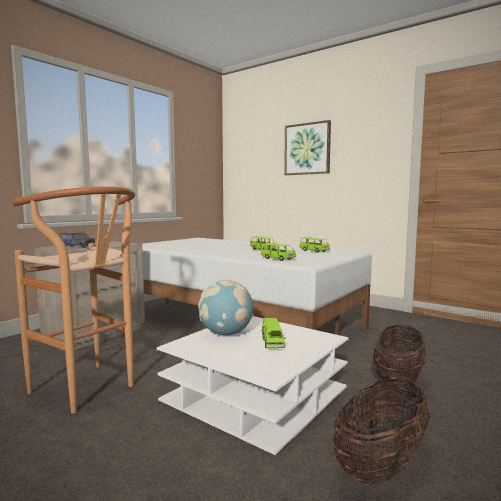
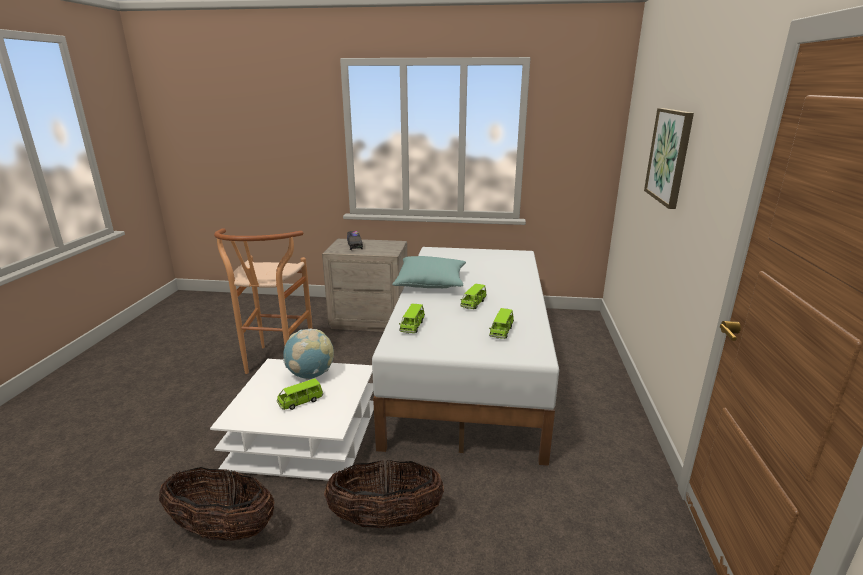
camera: 60 degrees right, 15 degrees up
(205, 250) = (431, 283): none -> turquoise pillow

